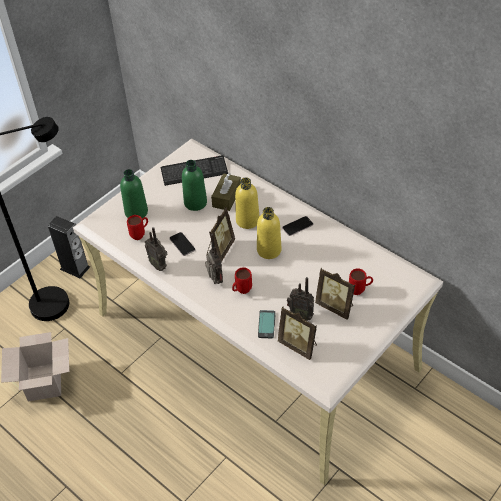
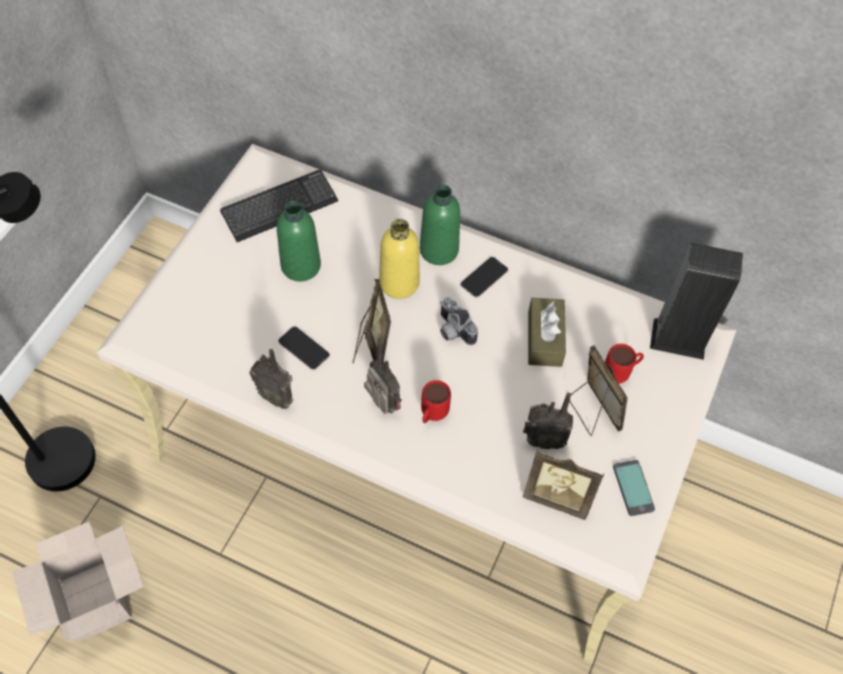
camera: 20 degrees left, 10 degrees up
(75, 268) = (85, 384): speaker -> speaker (678, 339)
(136, 212) = (204, 302): green bottle -> green bottle (439, 250)
(140, 234) = (225, 344): red mug -> none
(226, 197) = (350, 245): brown tissue box -> brown tissue box (544, 339)
(266, 324) = (493, 469): phone -> phone (633, 488)
(269, 250) = (452, 331): yellow bottle -> camera
(335, 306) = (592, 411): picture frame -> picture frame turned 135 degrees counterclockwise

